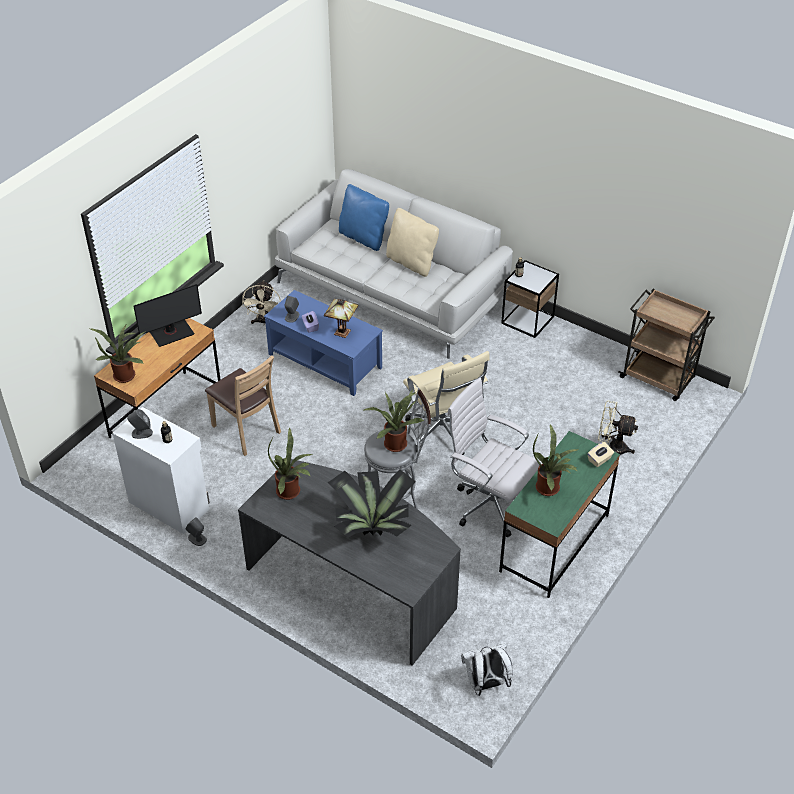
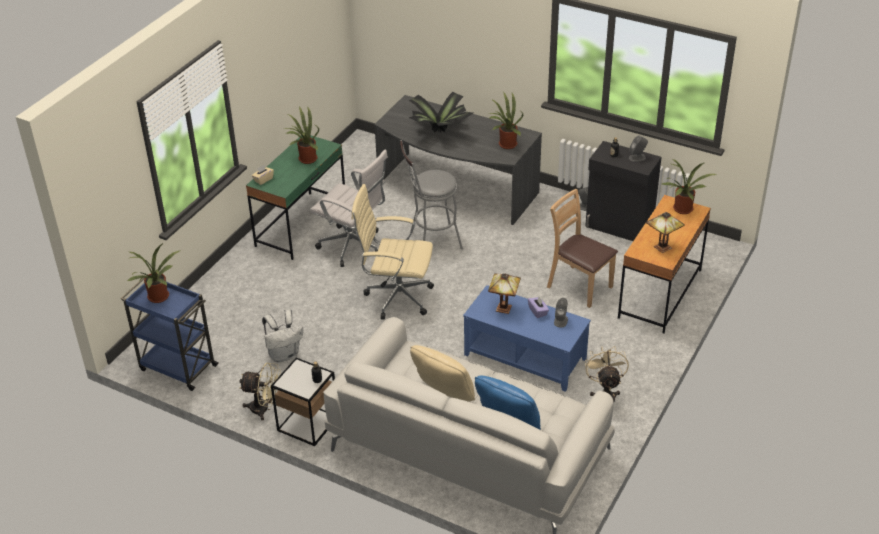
camera: 175 degrees right, 5 degrees down
(169, 504) = (619, 227): white cabinet -> black cabinet
(171, 333) = (662, 248): monitor -> table lamp
(395, 442) = (431, 180): potted plant -> potted plant (158, 298)
(443, 434) = (395, 297): beige office chair -> beige office chair turned 45 degrees counterclockwise
(486, 684) = (356, 148): white backpack -> white backpack (284, 354)
(612, 448) = (240, 298): beige fan -> beige fan (264, 409)
(658, 378) = (177, 367): brown cart -> blue cart

